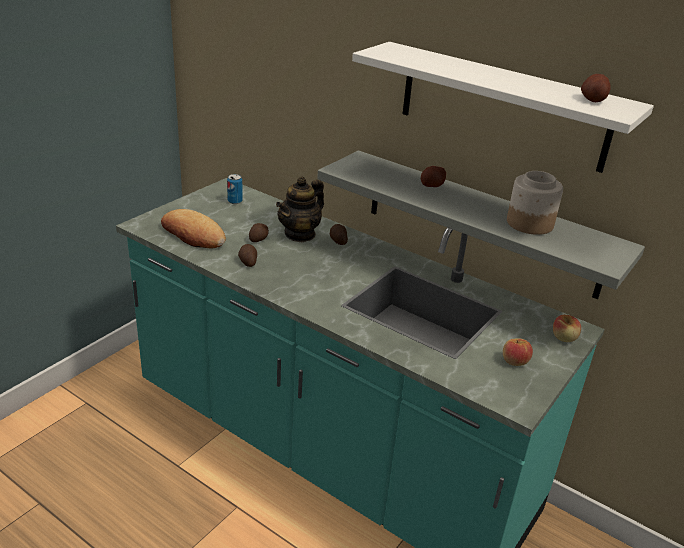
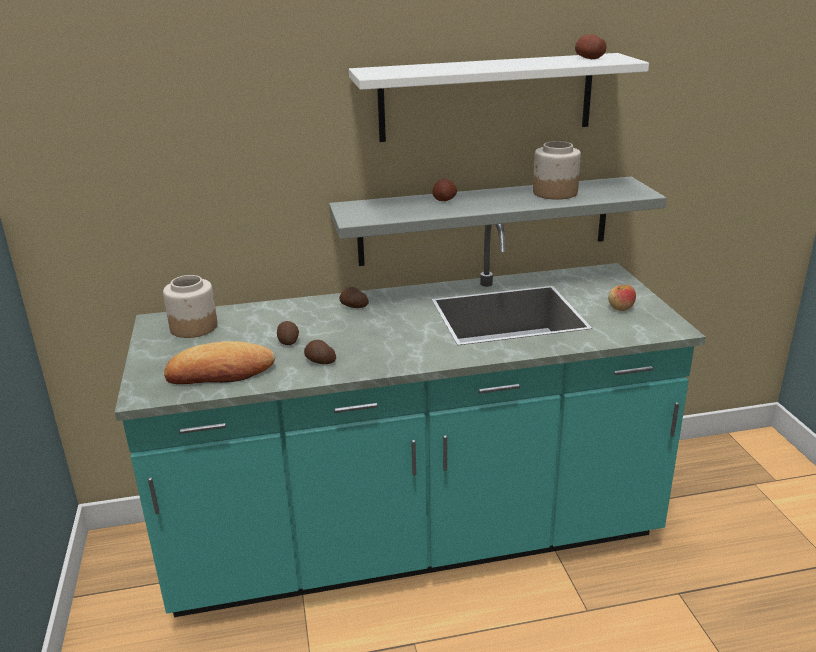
camera: 45 degrees left, 5 degrees down
(235, 201) = (194, 327): can -> jar
(300, 234) = (313, 318): teapot -> none
(564, 338) = (612, 279): apple -> none

